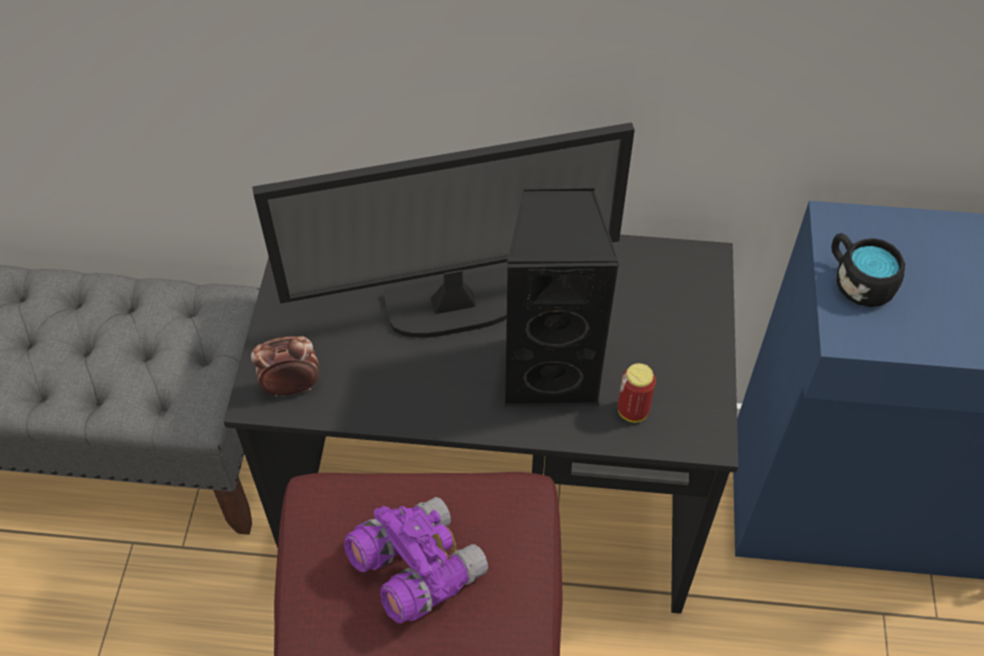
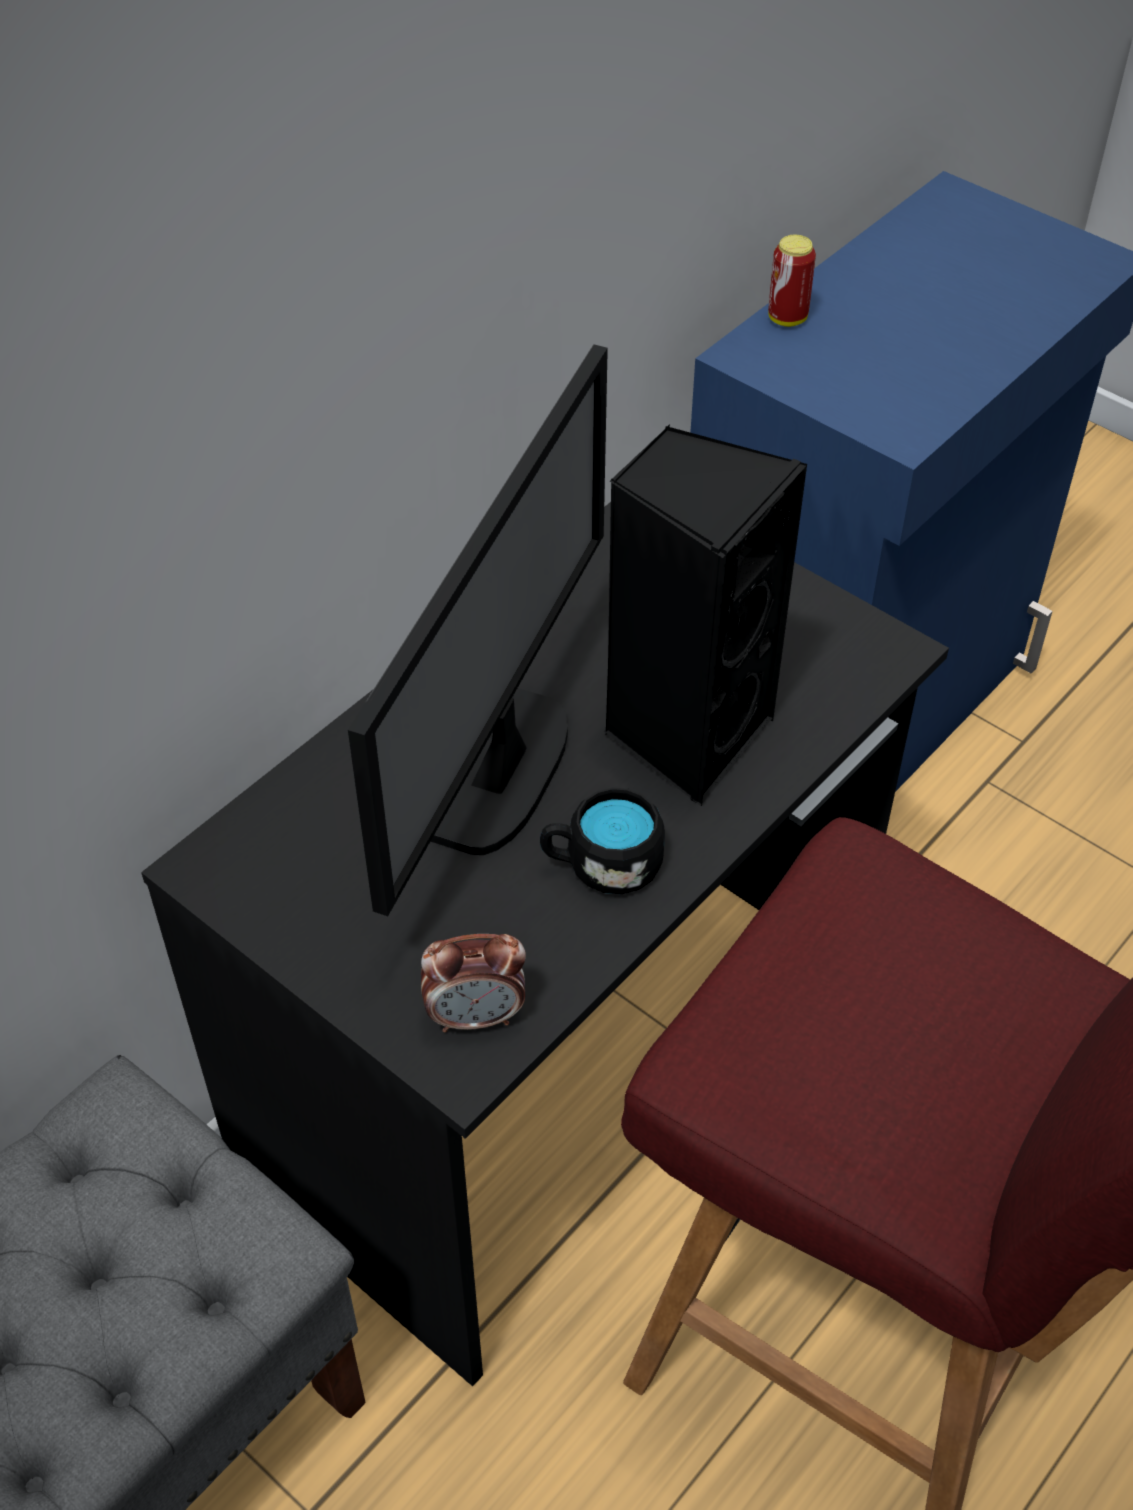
camera: 55 degrees left, 5 degrees down
(291, 387) = (476, 1016): alarm clock -> alarm clock turned 120 degrees counterclockwise
(416, 568) = (891, 1008): purple binoculars -> none
(632, 411) = (804, 692): can -> can (787, 318)
(857, 281) = (839, 387): black mug -> black mug (601, 864)

